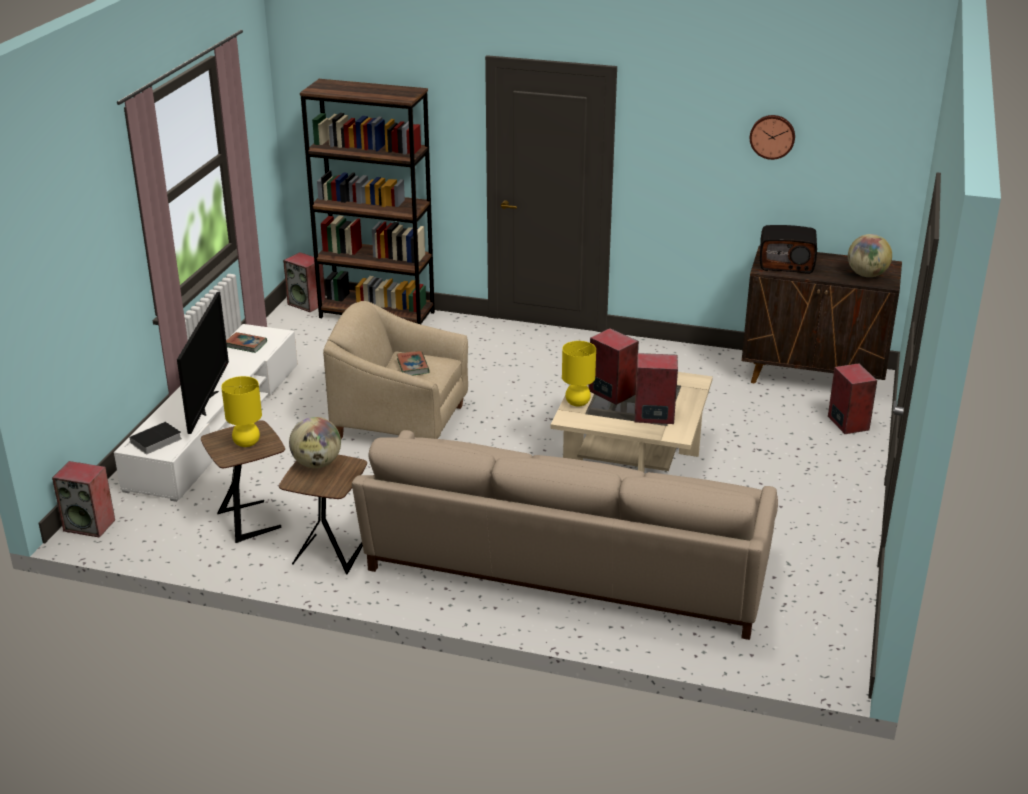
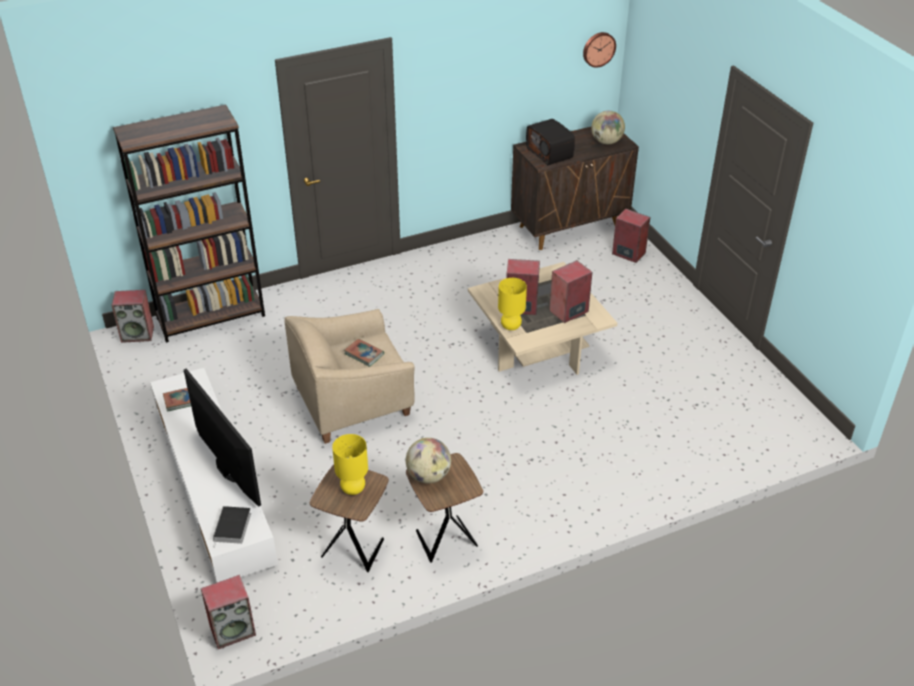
camera: 40 degrees left, 10 degrees up
(568, 565) = (601, 451): beige sofa -> none
(772, 136) = (516, 58): wall clock -> wall clock (598, 49)
(786, 264) = (550, 153): radio -> radio turned 90 degrees clockwise

